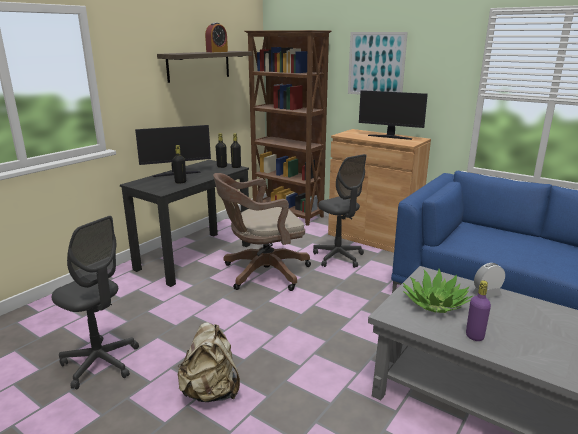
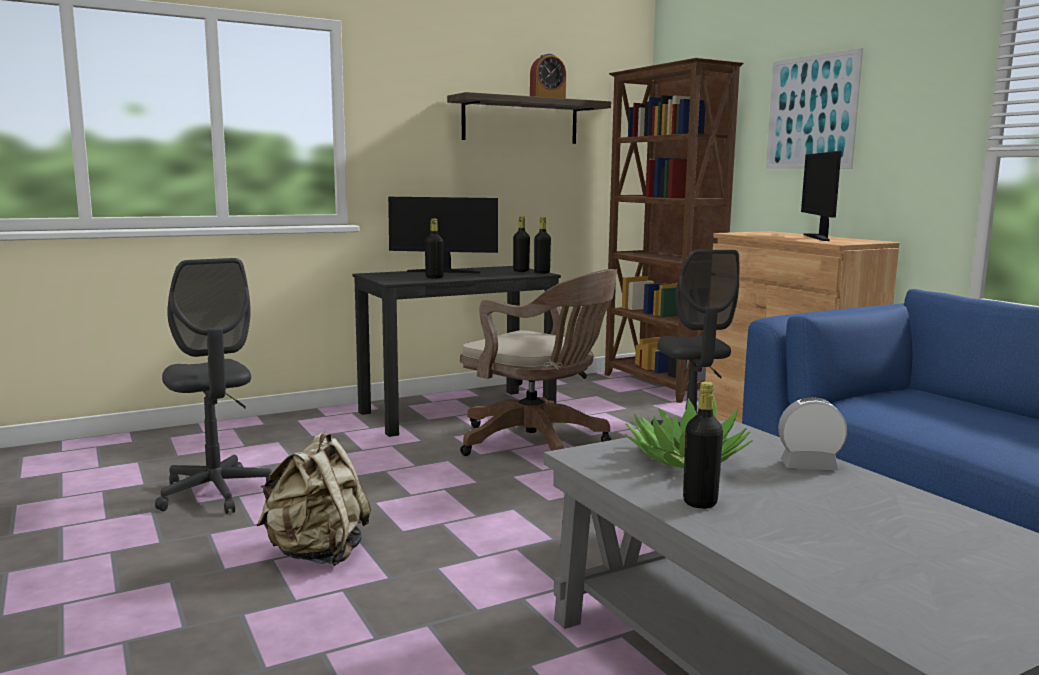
camera: 25 degrees right, 10 degrees down
(261, 273) = (538, 444): brown office chair -> brown office chair turned 150 degrees counterclockwise
(390, 137) = (818, 237): monitor -> monitor turned 45 degrees clockwise
(474, 336) = (700, 502): purple bottle -> black bottle

